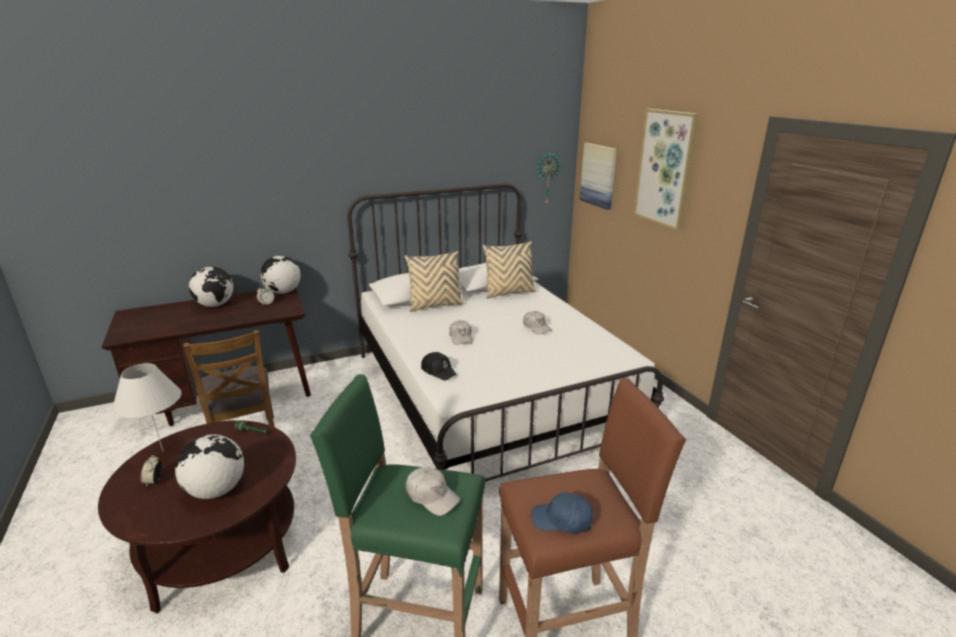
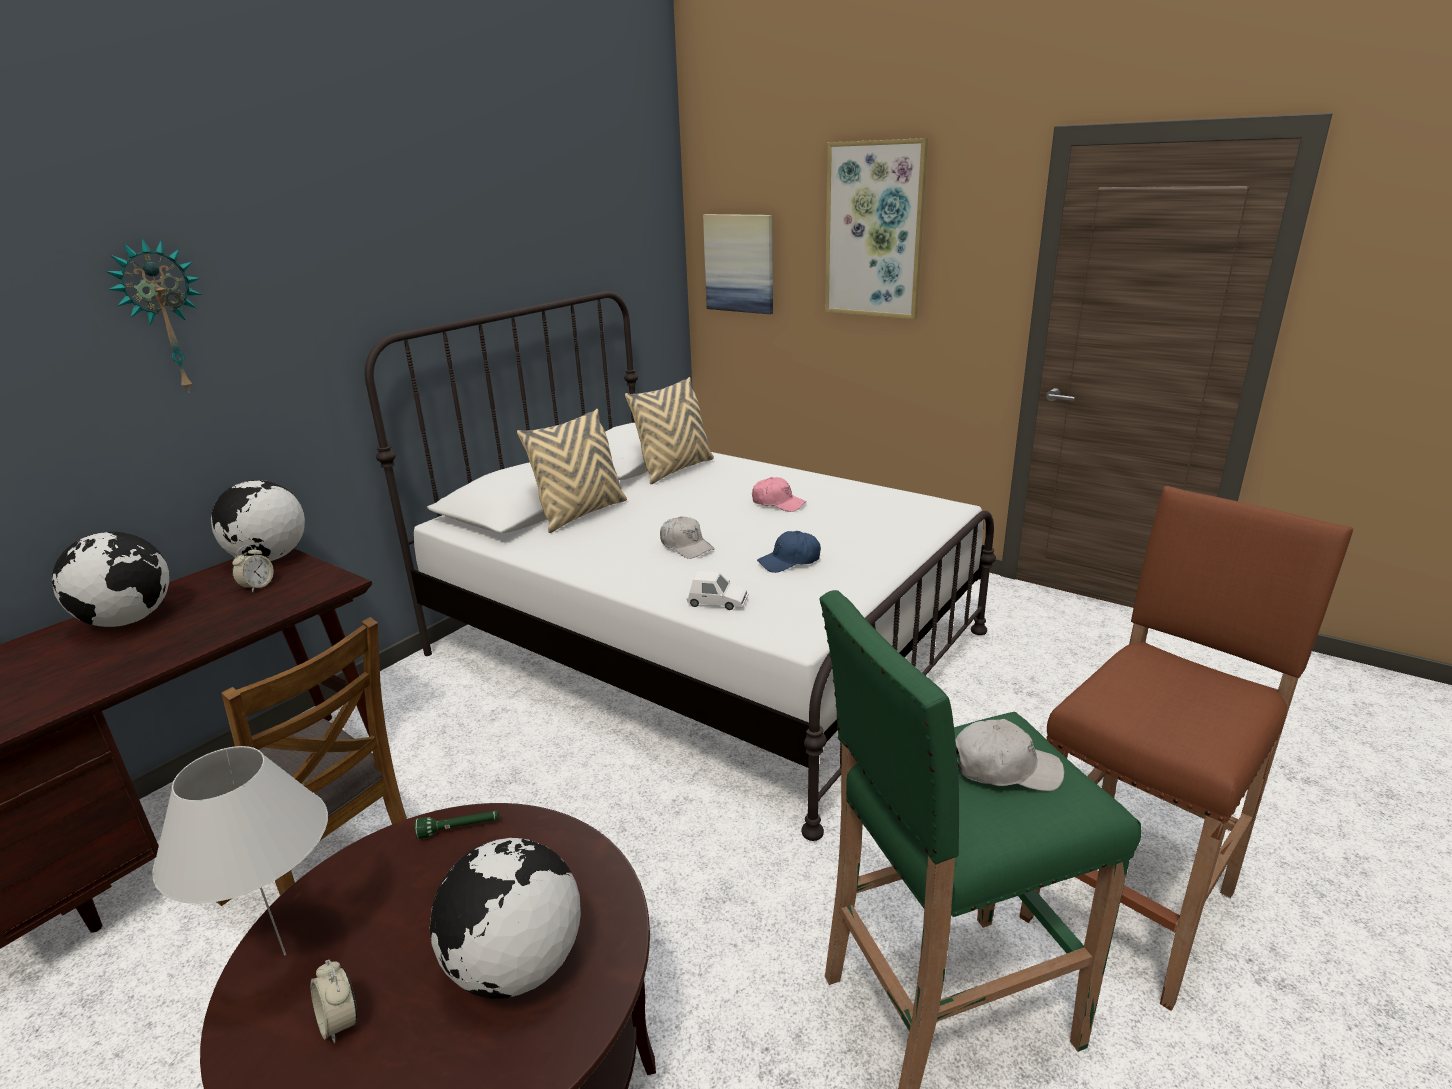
camera: 30 degrees left, 0 degrees up
(438, 371) = (717, 602): black cap -> white toy car
(536, 327) = (778, 503): white cap -> pink cap
(546, 178) = (653, 279): wall clock -> wall clock (163, 317)
(562, 520) = (1199, 721): blue cap -> blue cap (790, 561)

